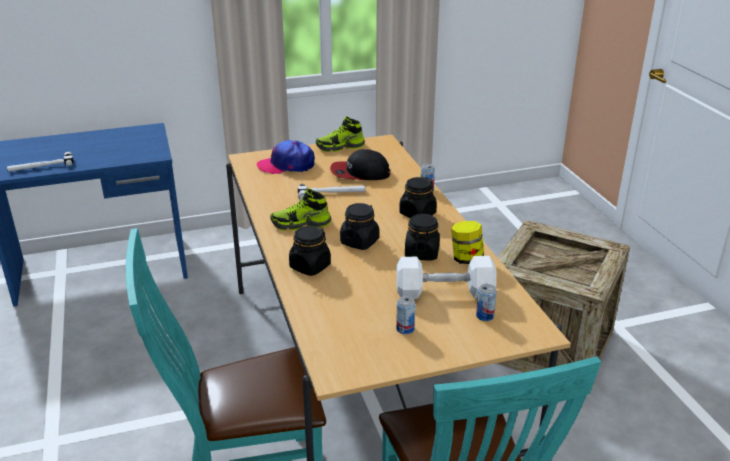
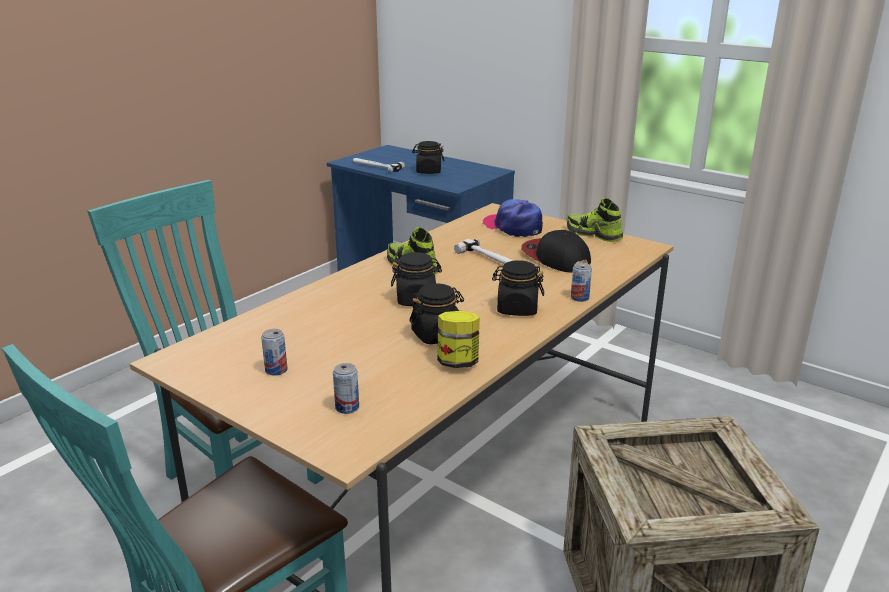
camera: 55 degrees right, 5 degrees down
(310, 267) = (340, 293): black jar -> black jar (428, 171)
(444, 292) = (371, 370): white dumbbell -> none

